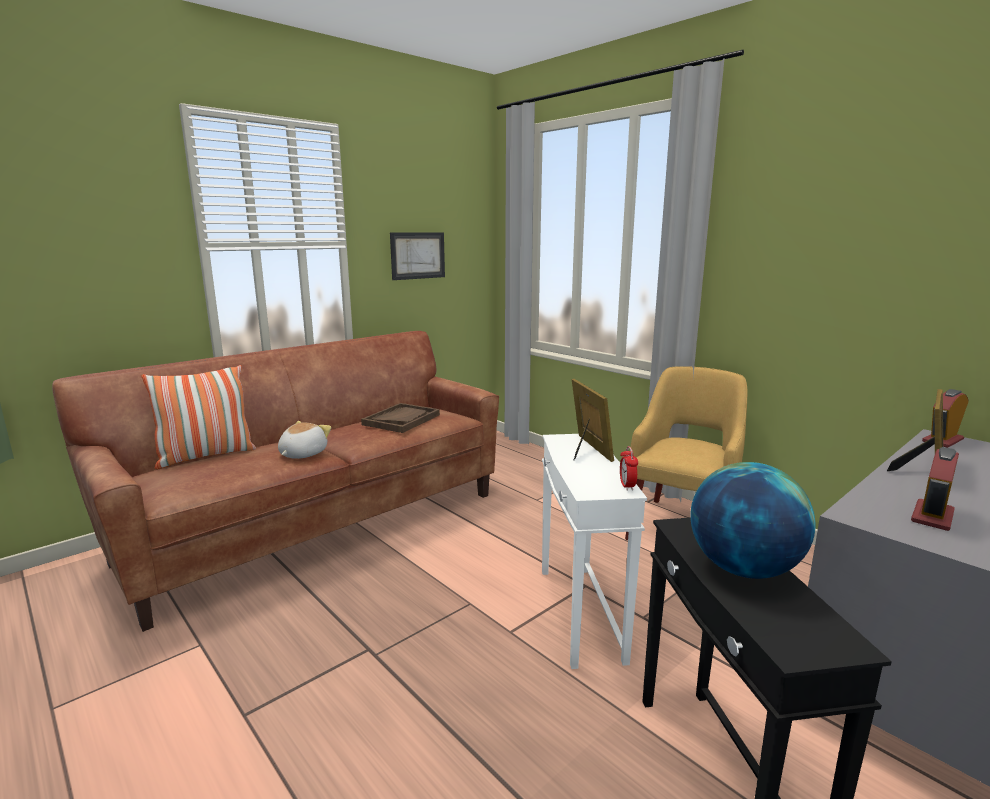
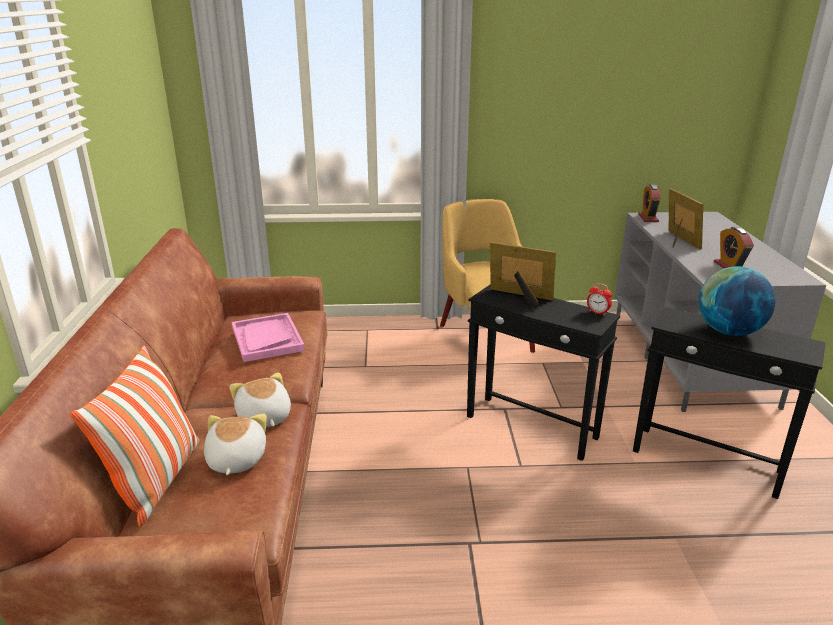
camera: 50 degrees left, 10 degrees up
(240, 463) = (235, 460): none -> plush toy
(401, 419) = (267, 339): brown tray -> pink tray
(417, 255) = (128, 130): picture -> none
(579, 613) = (531, 427): white side table -> black side table

